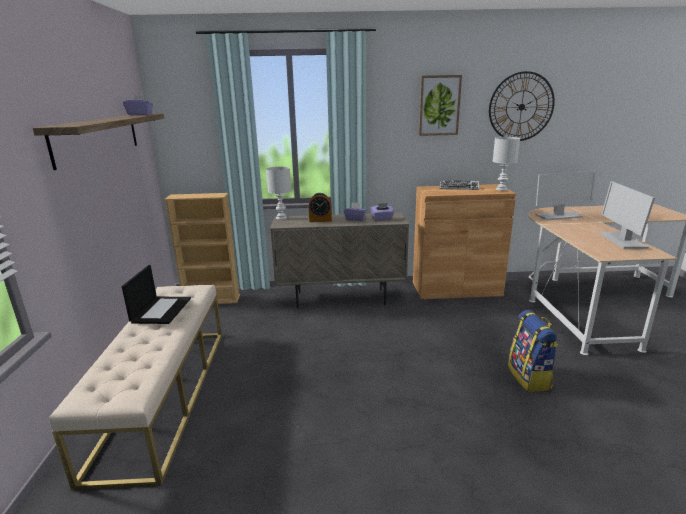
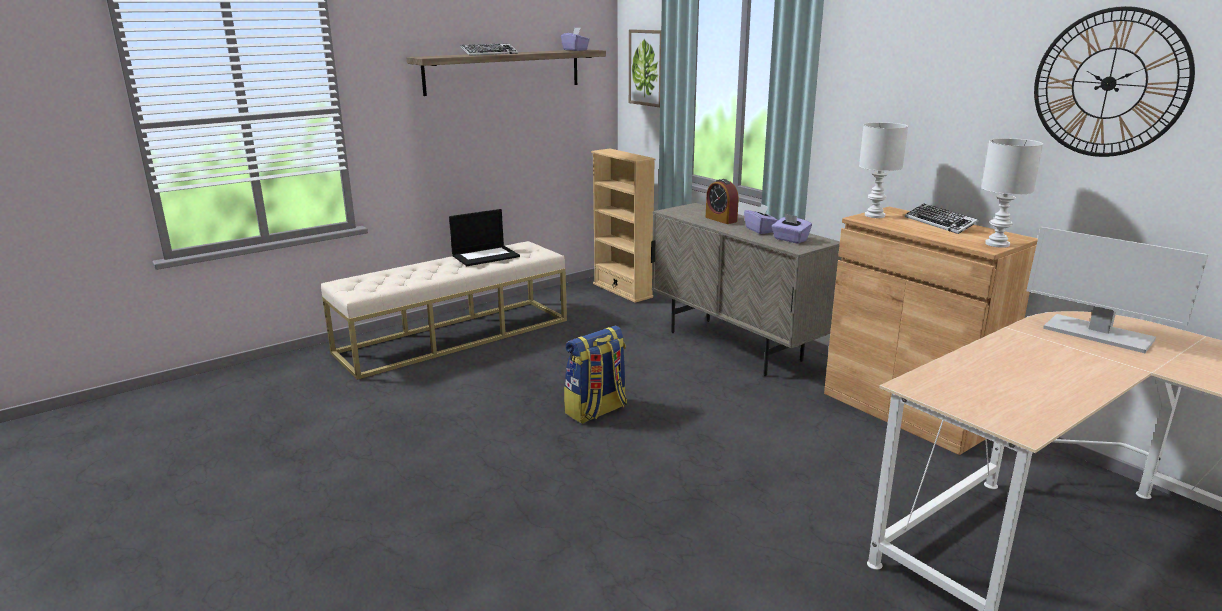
camera: 55 degrees right, 0 degrees up
(100, 120) = (489, 54): none -> keyboard
(281, 218) = (694, 205): white table lamp -> white table lamp (875, 215)
(439, 105) = (942, 66): picture -> picture (647, 68)
(530, 377) = (727, 523): backpack -> backpack (596, 411)
(622, 240) = (1048, 395): monitor -> none

